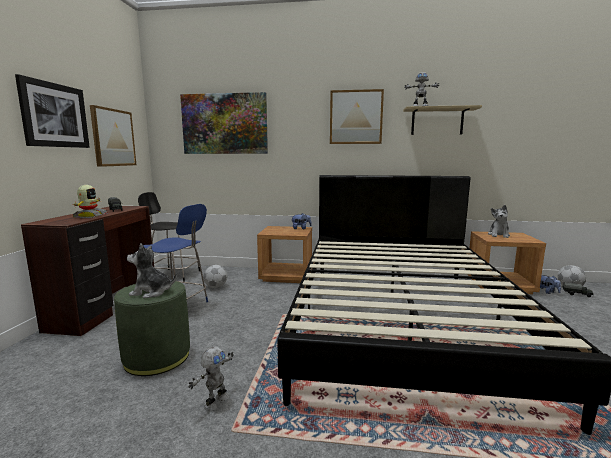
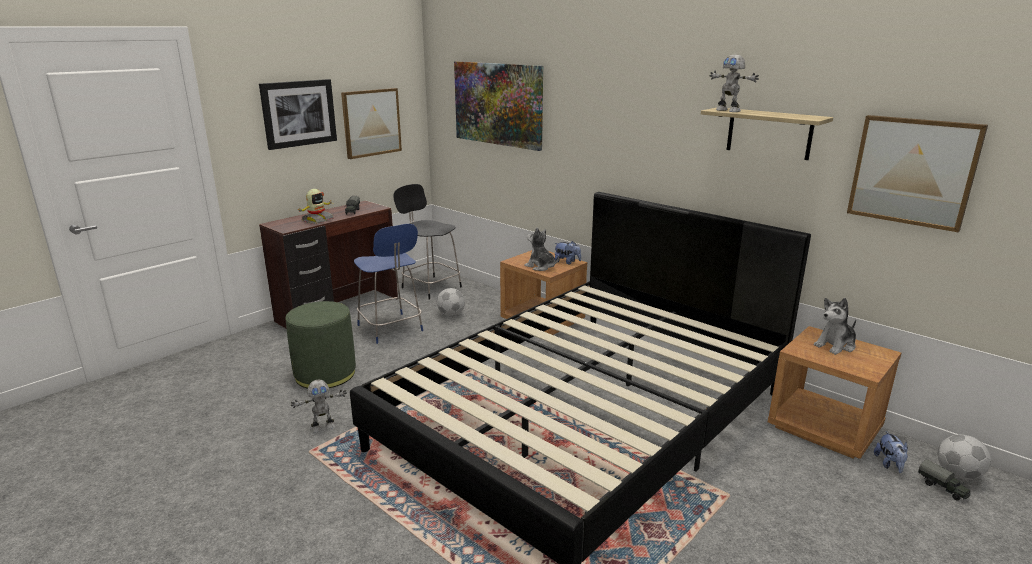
camera: 35 degrees right, 10 degrees up
(152, 292) = (314, 315): plush toy -> plush toy (541, 266)
(356, 117) = (650, 112): picture -> picture (913, 171)

